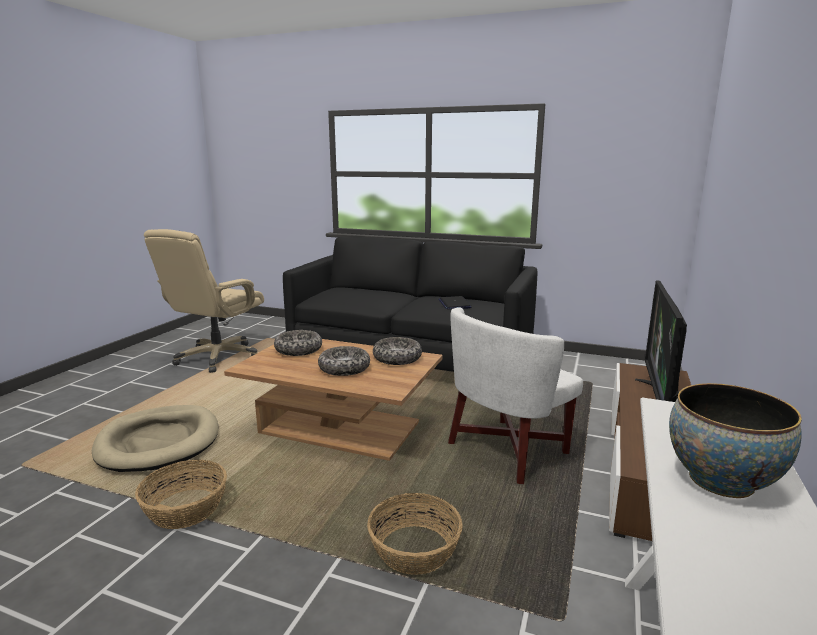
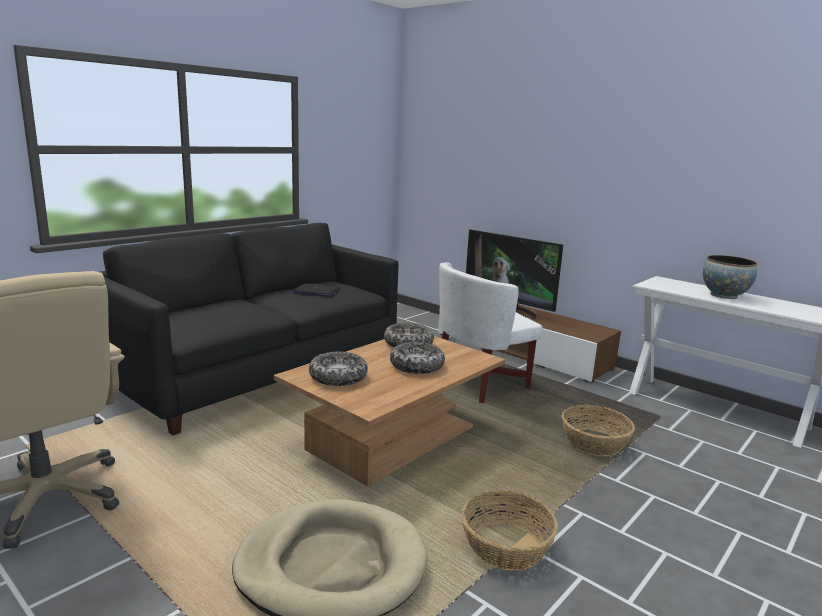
camera: 70 degrees left, 0 degrees up
(507, 449) = (480, 382): white armchair -> white armchair turned 75 degrees clockwise

